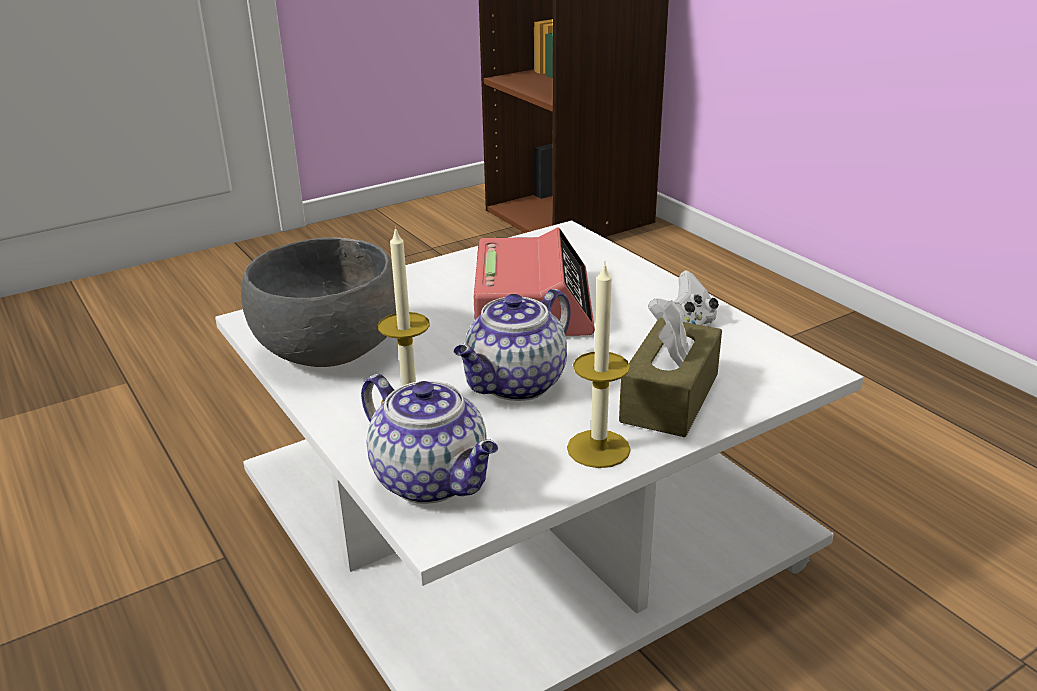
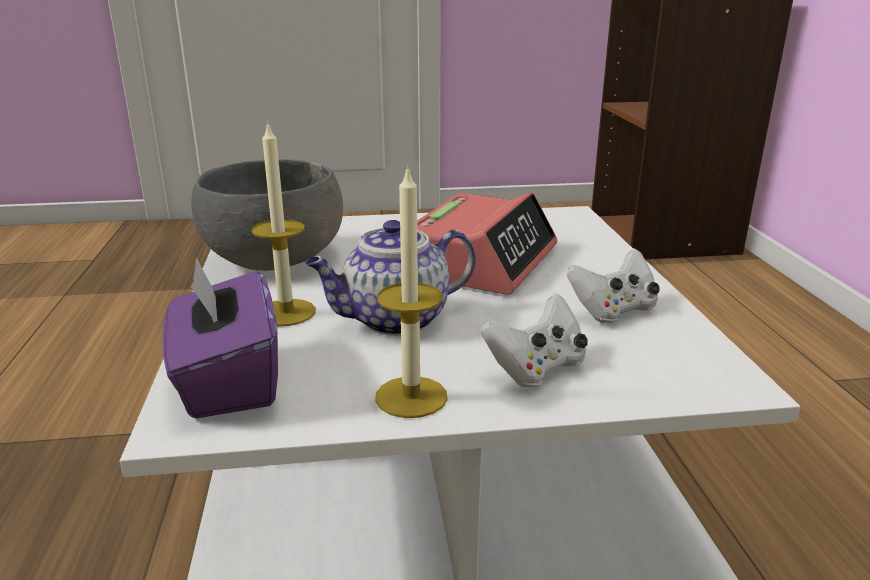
camera: 25 degrees right, 5 degrees down
(433, 481) = (227, 381): teapot -> purple tissue box
(670, 397) = (536, 369): brown tissue box -> white game controller

